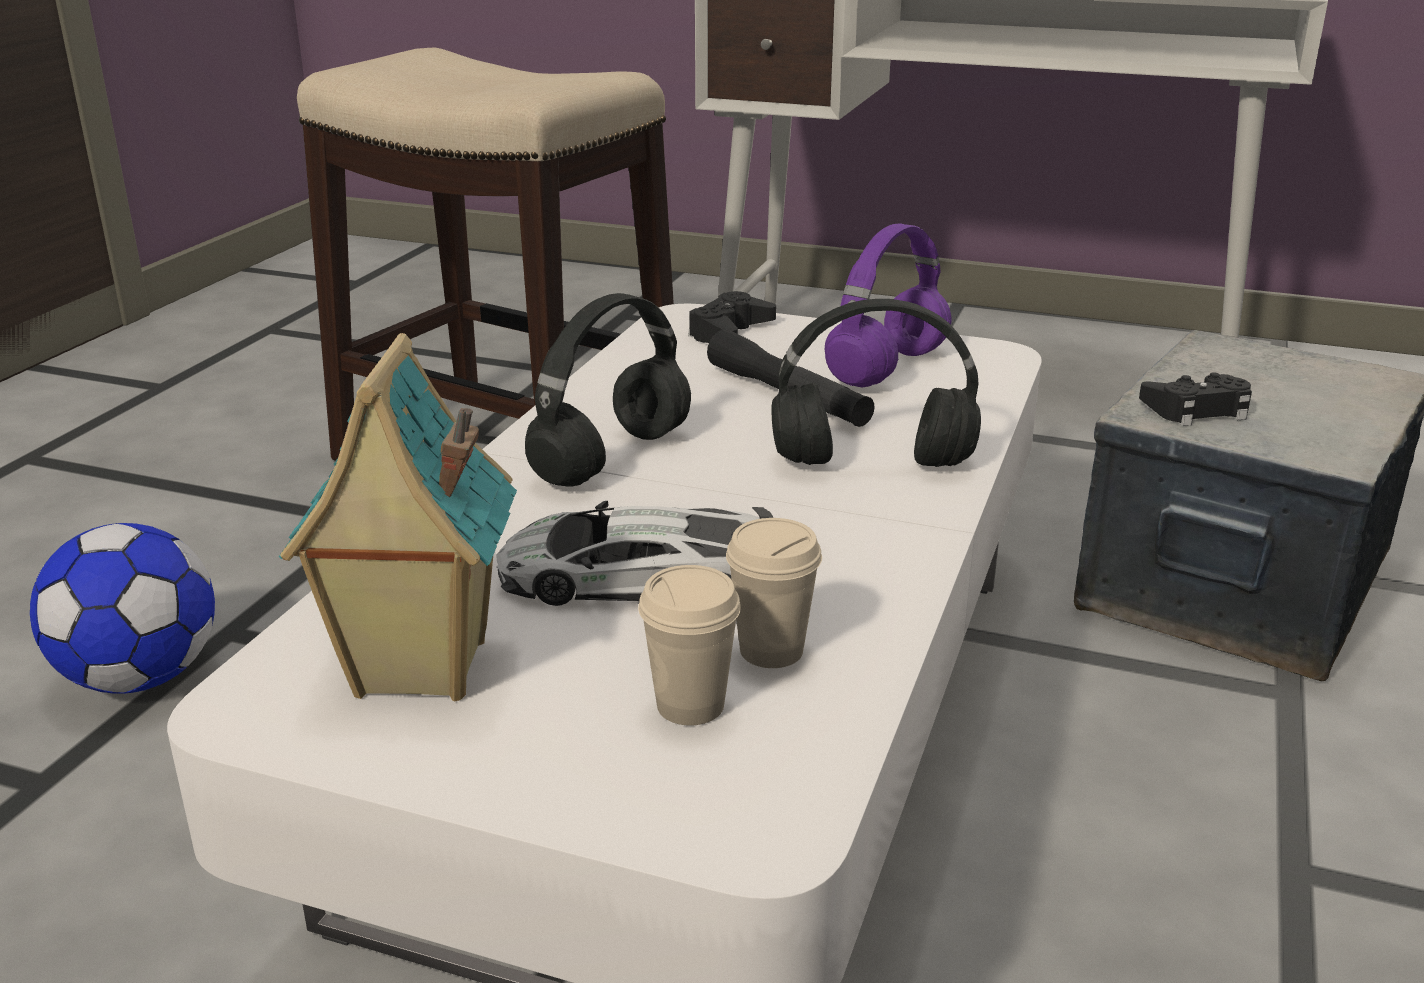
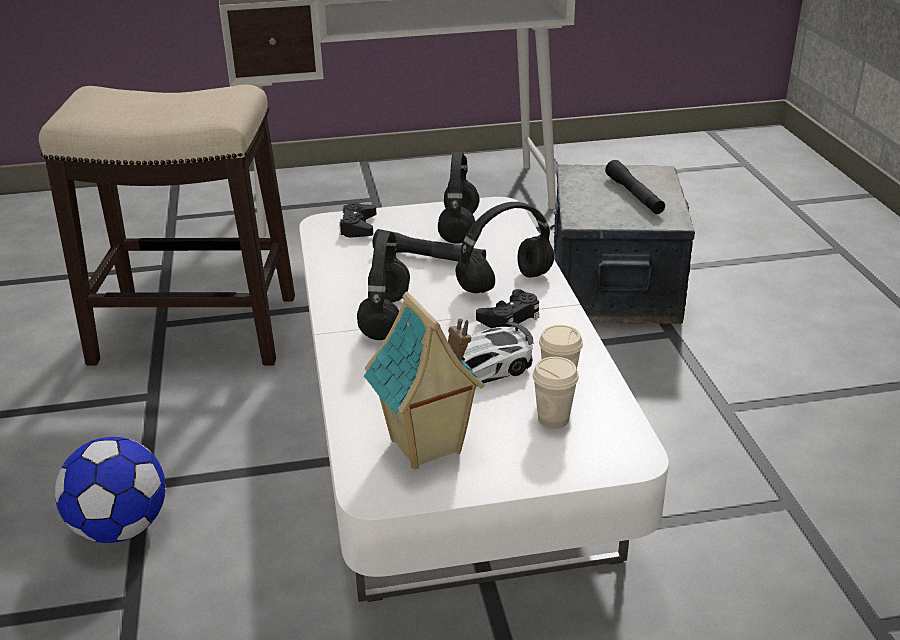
camera: 30 degrees left, 5 degrees up
(887, 370) = (459, 229): purple headphones -> black headphones
(1197, 410) = (599, 211): black game controller -> black game controller (510, 318)
(1296, 402) = (634, 195): none -> black flashlight

